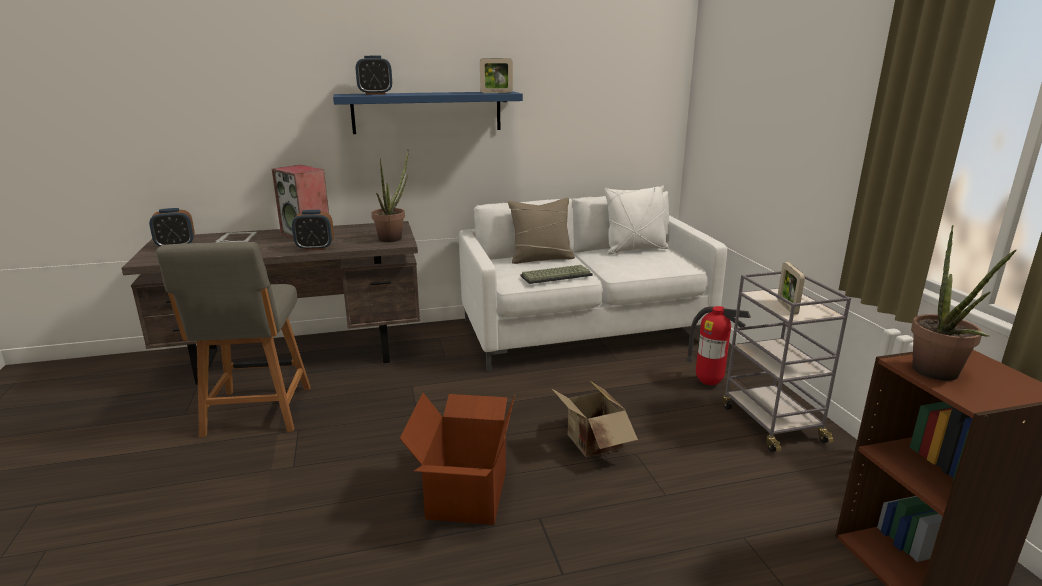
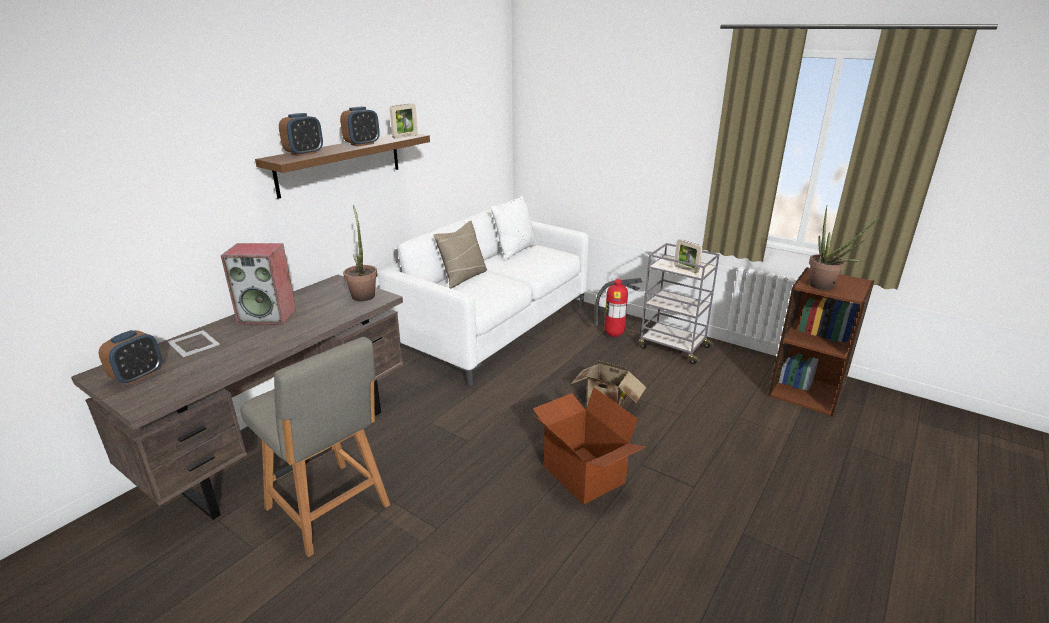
camera: 40 degrees left, 5 degrees up
(315, 248) = (312, 327): alarm clock -> alarm clock (362, 144)
(427, 112) = (340, 163): blue shelf -> brown shelf
(556, 275) = (498, 288): keyboard -> none

